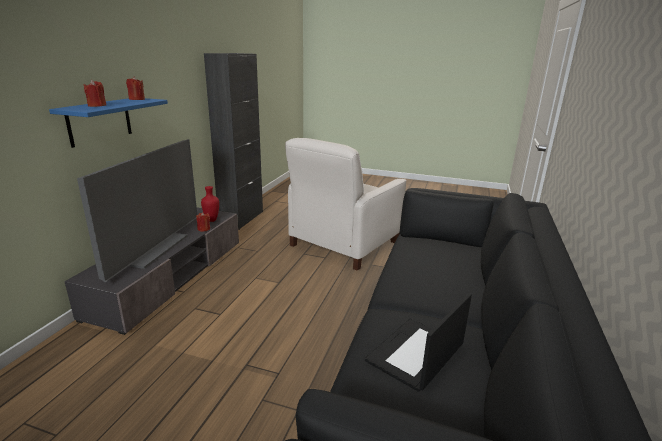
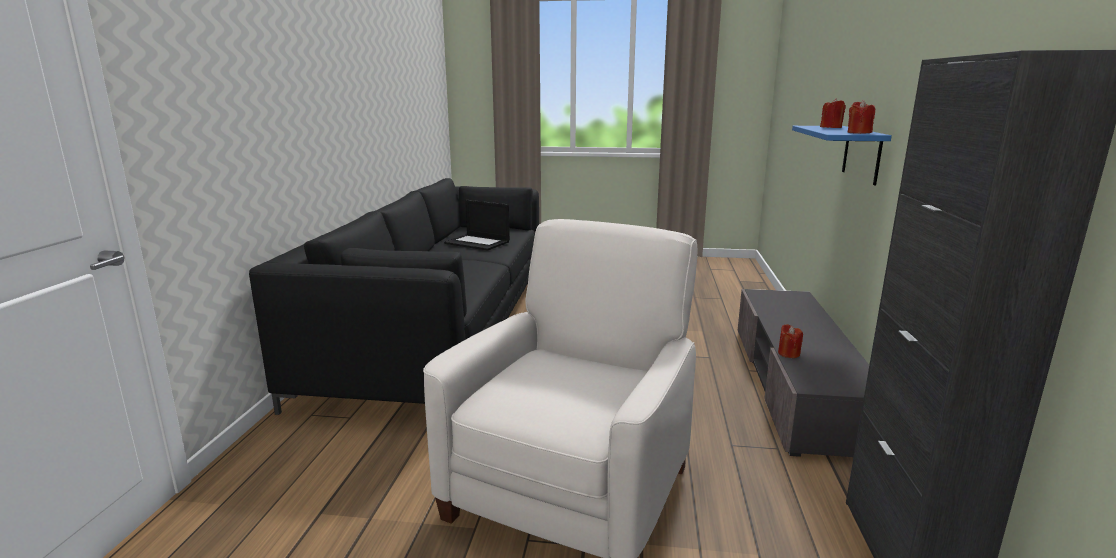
camera: 170 degrees right, 5 degrees down
(152, 248) = (798, 322): television -> none
(211, 220) = (808, 371): red vase -> none
(415, 354) = (478, 242): laptop -> laptop turned 90 degrees clockwise

